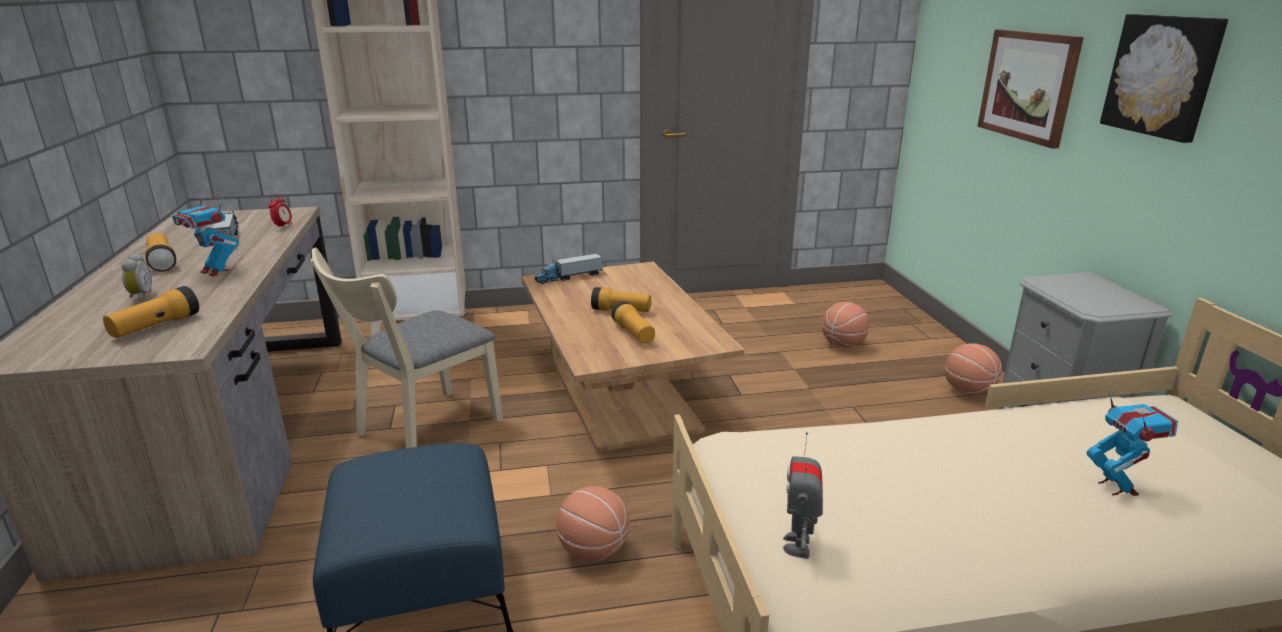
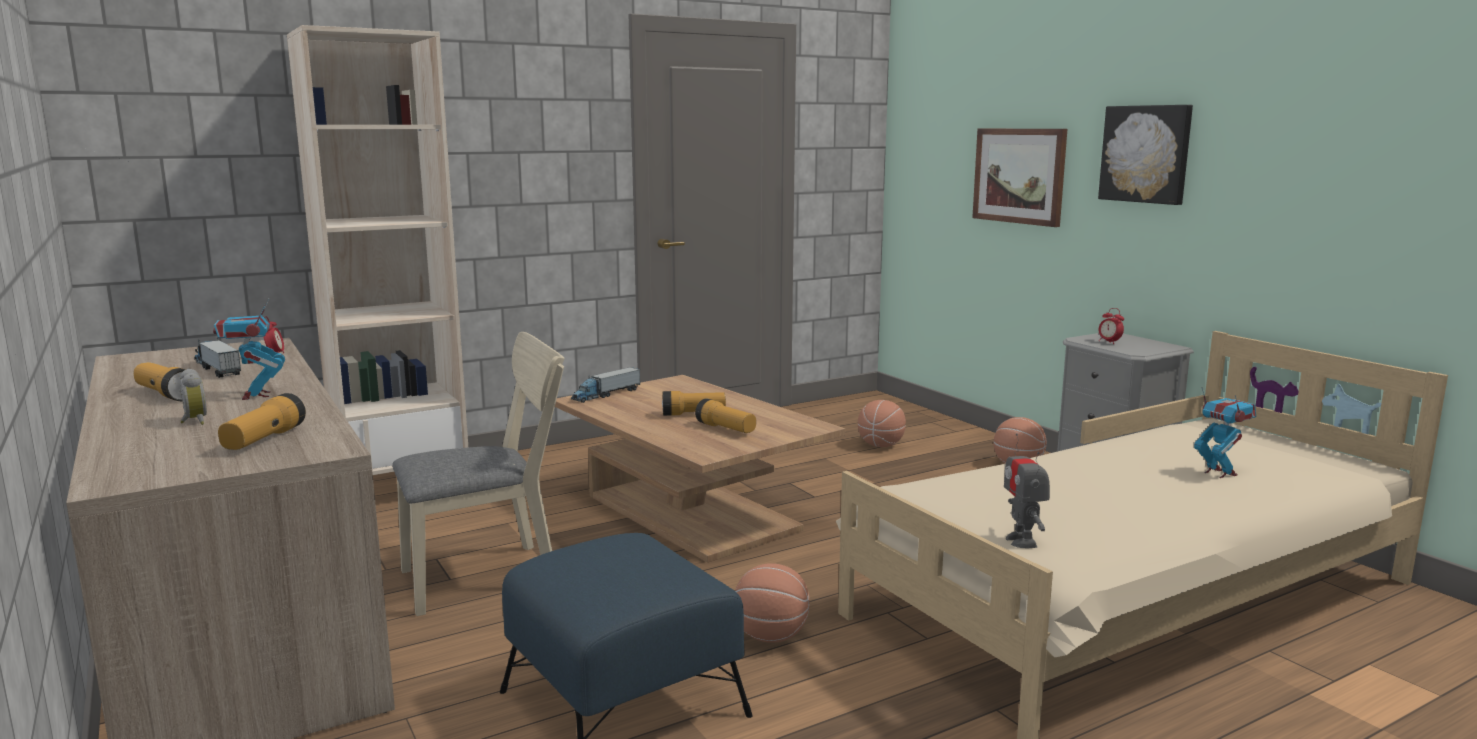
camera: 20 degrees left, 10 degrees down
(215, 271) = (256, 395): toy robot -> toy robot turned 60 degrees clockwise
(421, 431) = (492, 576): beige chair -> beige chair turned 135 degrees counterclockwise
(1072, 290) = (1109, 342): none -> alarm clock

